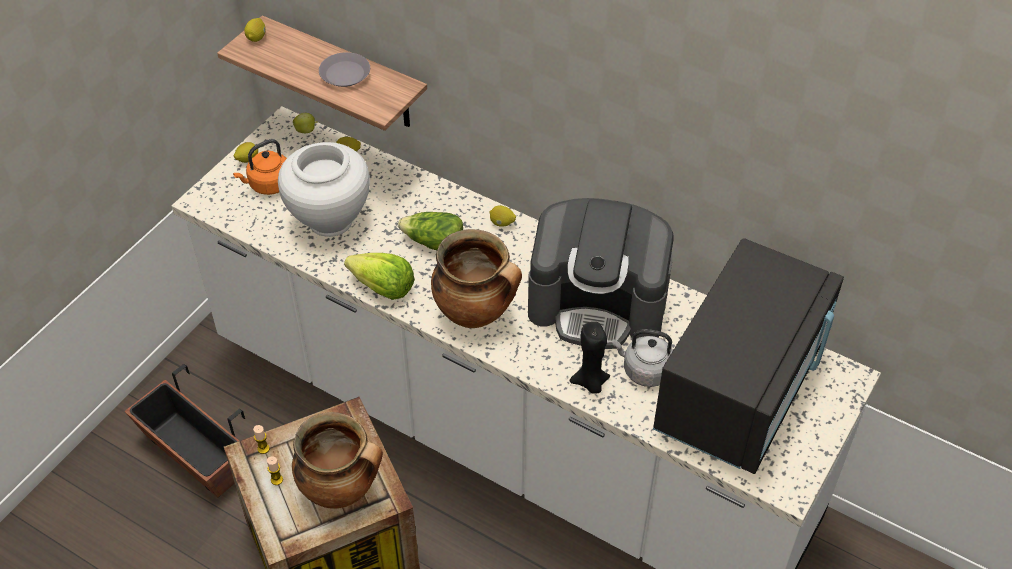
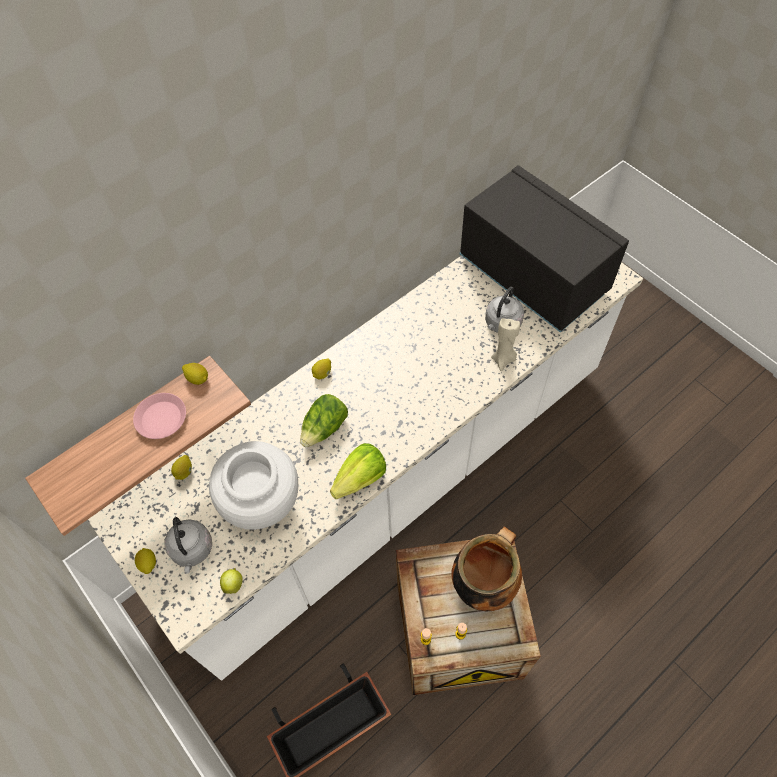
camera: 70 degrees left, 10 degrees up
(257, 37) = (60, 489): lemon -> lemon (198, 378)
(268, 185) = (192, 550): orange kettle -> grey kettle
(306, 131) = (135, 502): apple -> apple (233, 584)
(345, 74) = (161, 418): grey plate -> pink plate
(476, 313) = (412, 416): cooking pot -> none
(590, 383) = (503, 359): black candle -> beige candle
(598, 303) = (429, 333): coffee machine -> none

